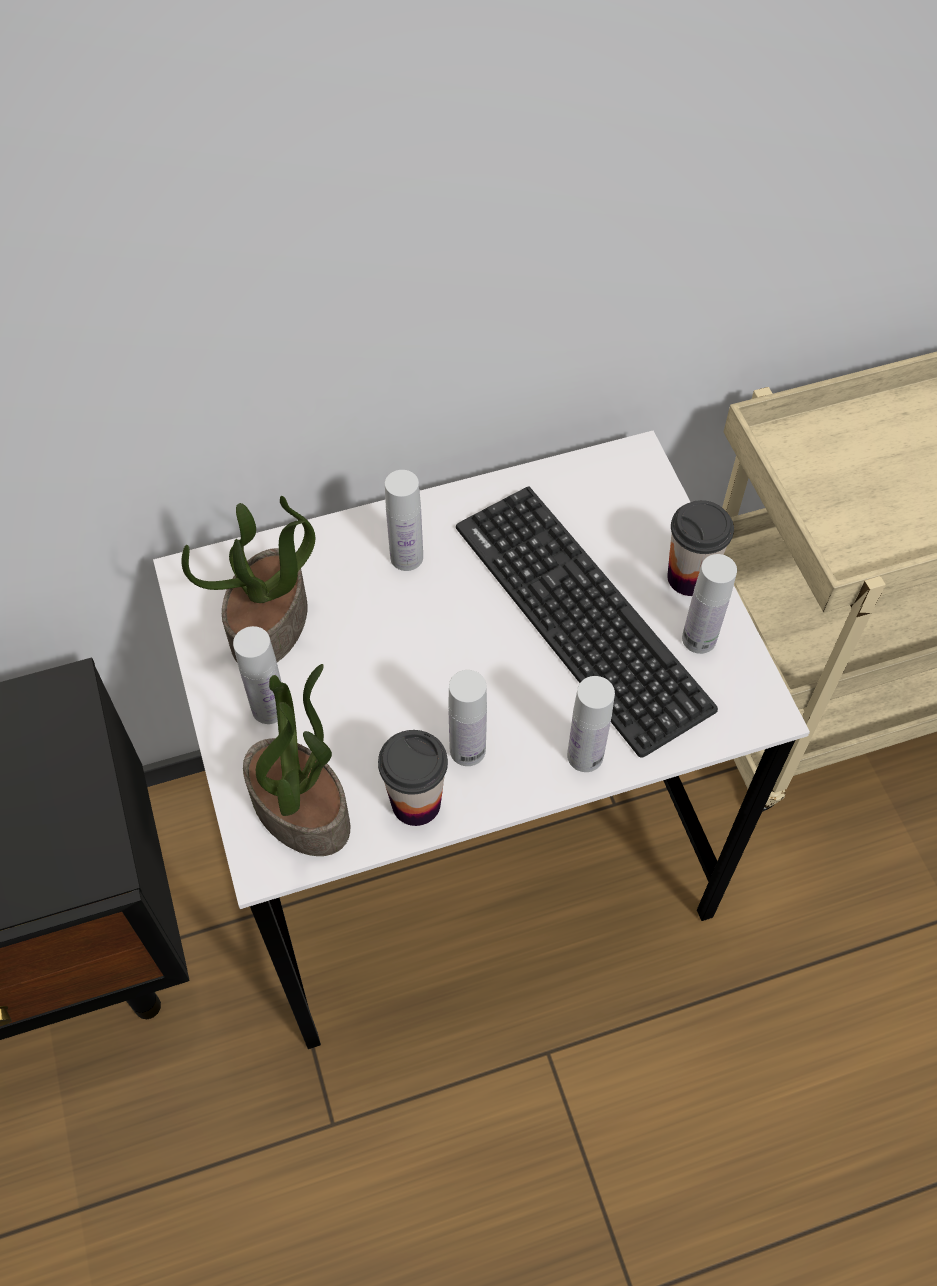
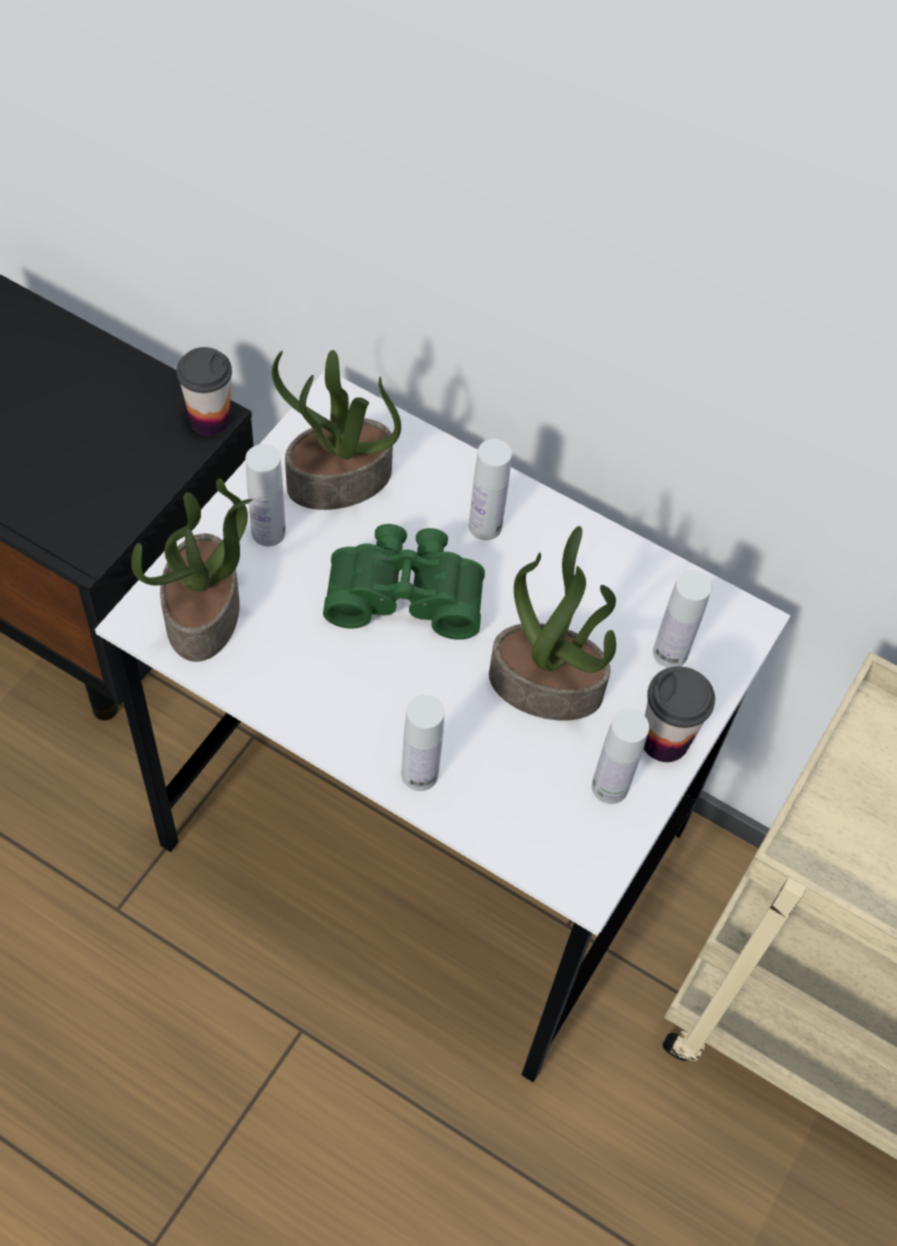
camera: 45 degrees right, 0 degrees up
(415, 651) = (405, 591): none -> green binoculars
(416, 803) = (274, 684): cup -> cup (210, 419)
(467, 750) = (350, 687): white bottle -> white bottle (670, 653)
(580, 616) = (547, 685): keyboard -> potted plant

